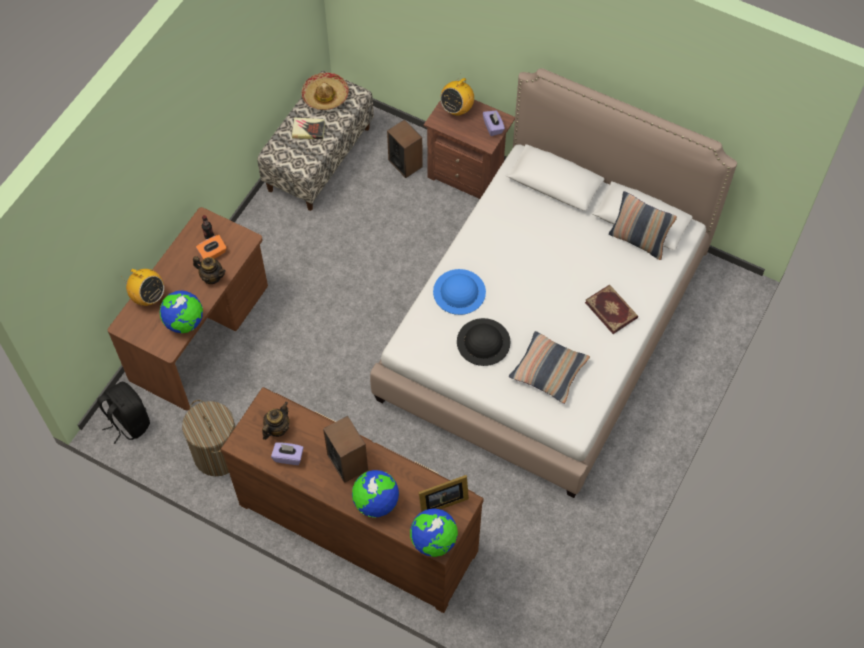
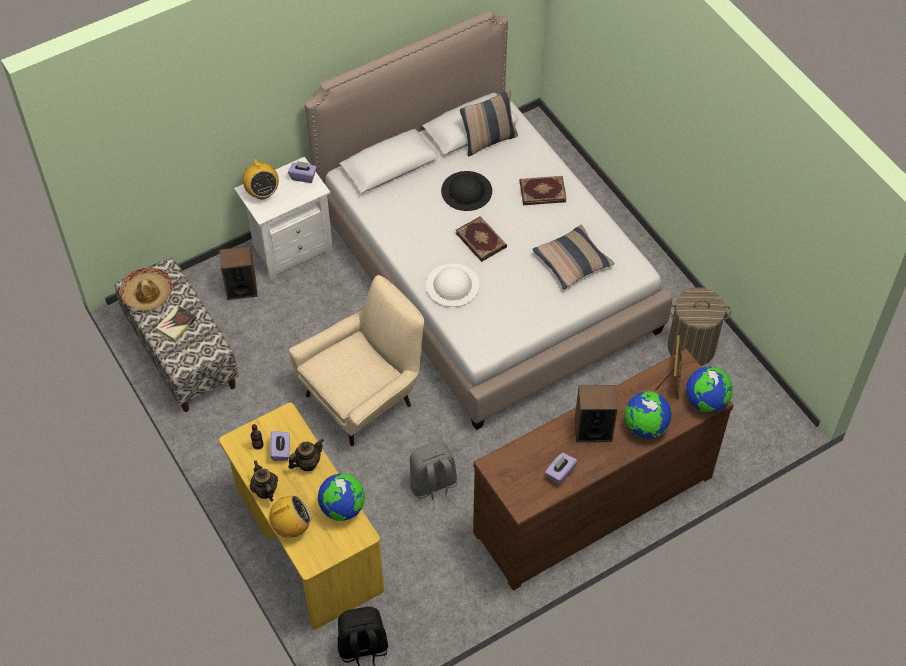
camera: 60 degrees left, 5 degrees down
(201, 333) = (306, 541): brown desk -> yellow desk
(213, 253) = (281, 451): orange tissue box -> purple tissue box
(217, 454) = (448, 585): laundry basket -> laundry basket (691, 348)
(277, 428) = (525, 469): teapot -> teapot (265, 490)
(303, 396) = (433, 486): none -> grey backpack
(358, 302) = (364, 396): none -> beige armchair
(459, 292) = (452, 285): blue hat -> white hat
(468, 174) = (290, 248): brown nightstand -> white nightstand
(483, 342) = (514, 292): black hat -> black hat (466, 190)
(523, 289) = (481, 239): none -> book

